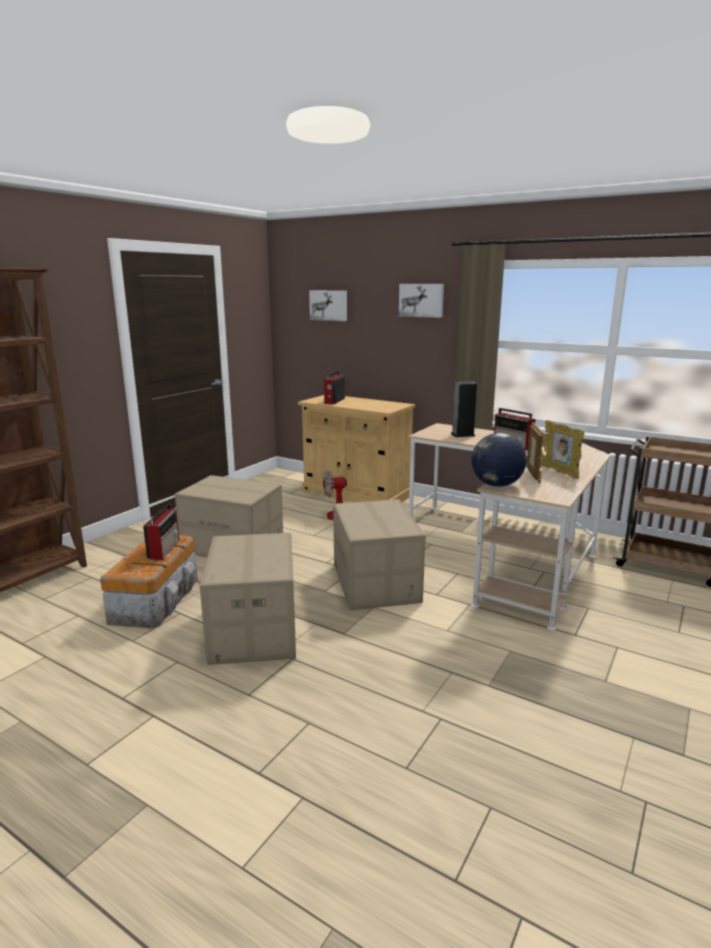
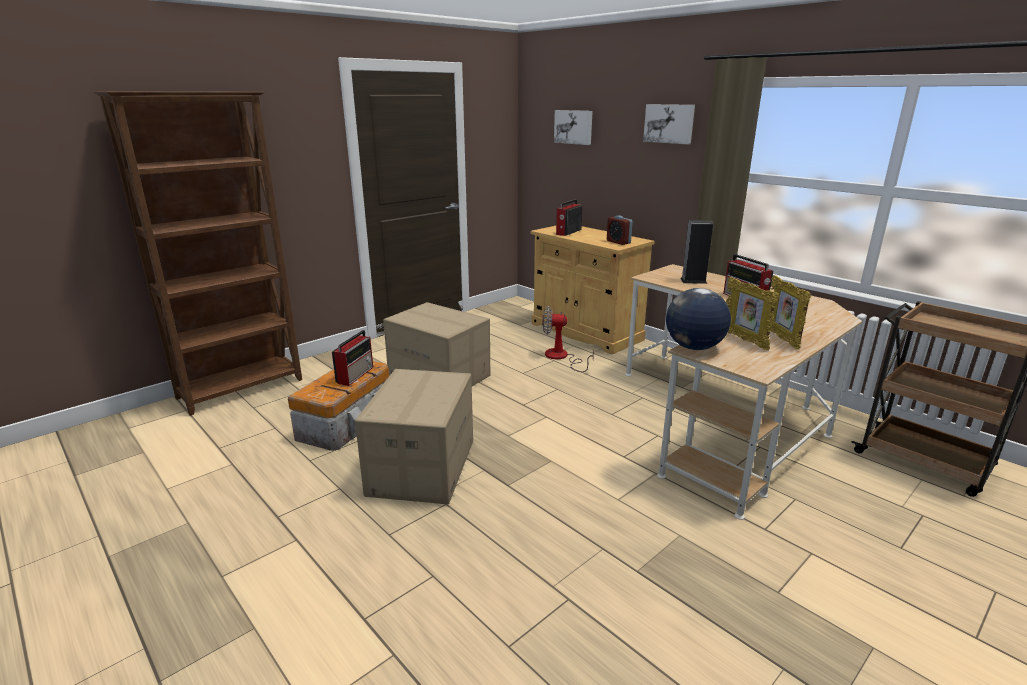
camera: 15 degrees right, 5 degrees up
(376, 583) = (565, 434): cardboard box -> none
(385, 407) = (618, 242): none -> alarm clock
(532, 476) = (744, 340): picture frame -> picture frame turned 135 degrees clockwise

